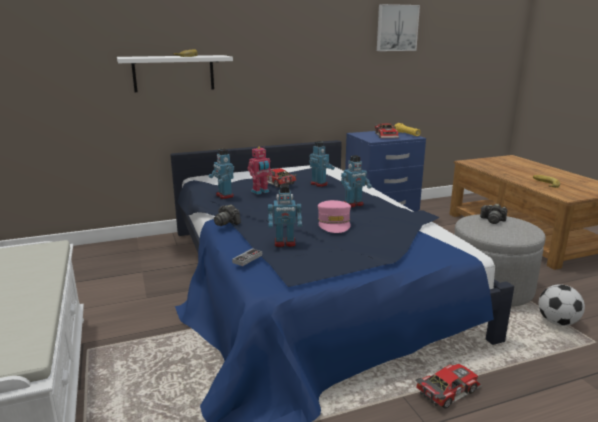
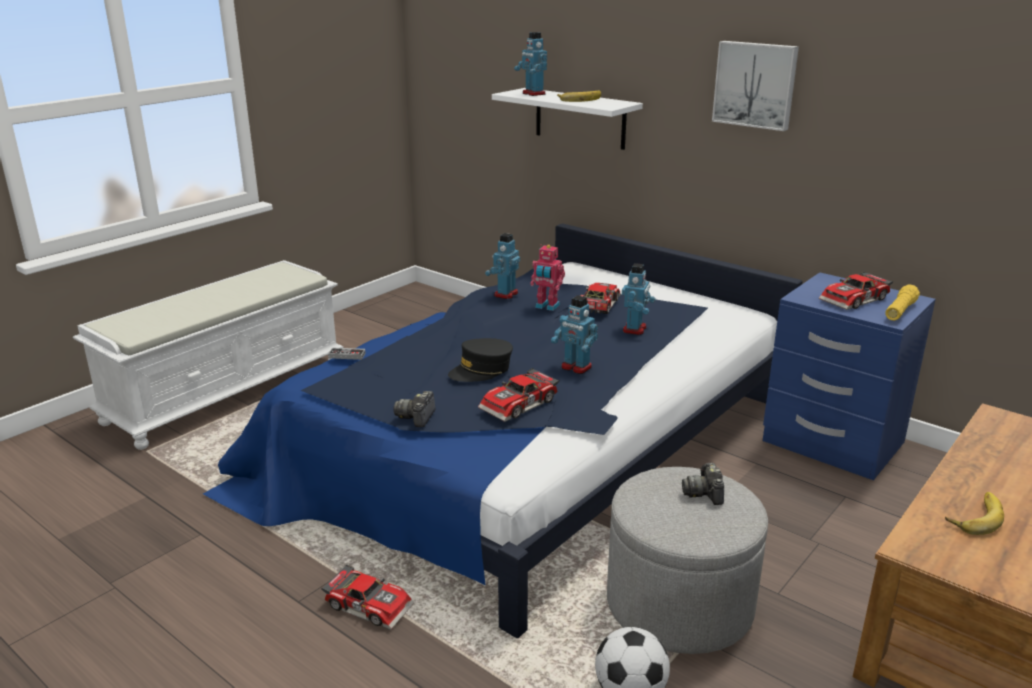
camera: 60 degrees right, 5 degrees up
(226, 222) = (430, 320): camera -> camera (417, 417)
(285, 243) = (403, 362): toy robot -> toy robot (533, 94)
(334, 223) = (481, 370): pink cap -> black cap
(392, 224) = (520, 405): none -> toy car
(396, 28) = (964, 93): picture -> picture (755, 84)

